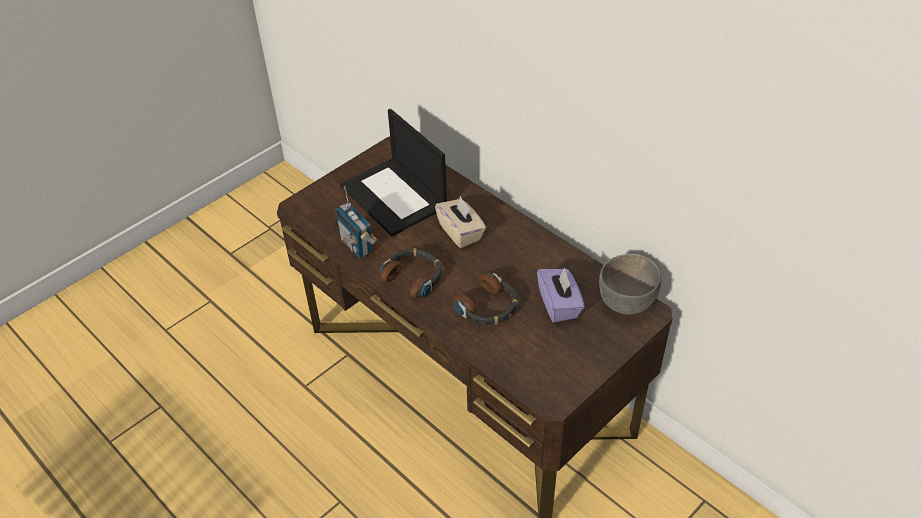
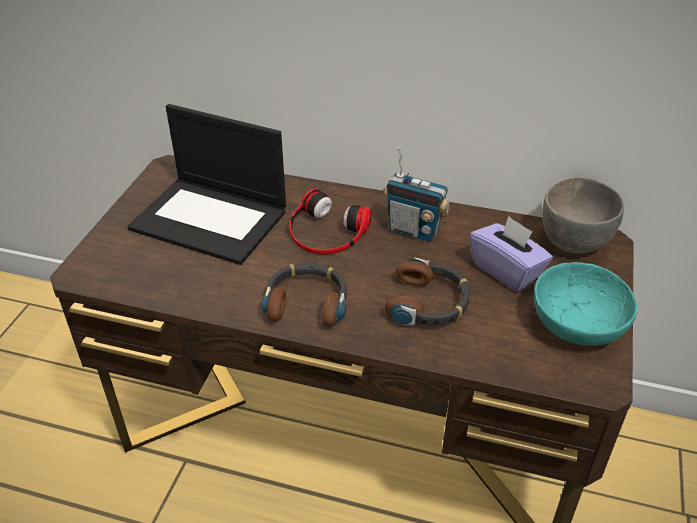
camera: 30 degrees left, 5 degrees down
(357, 246) = (203, 291): radio -> radio (414, 230)
(461, 232) = (326, 232): beige tissue box -> headphones
(572, 359) = (576, 324): none -> turquoise bowl

